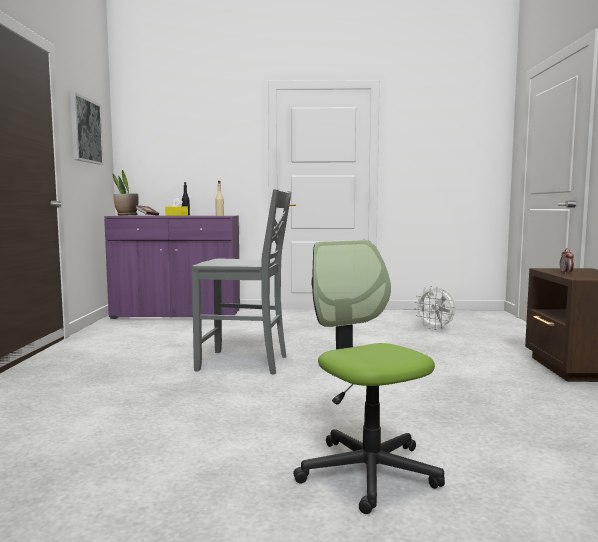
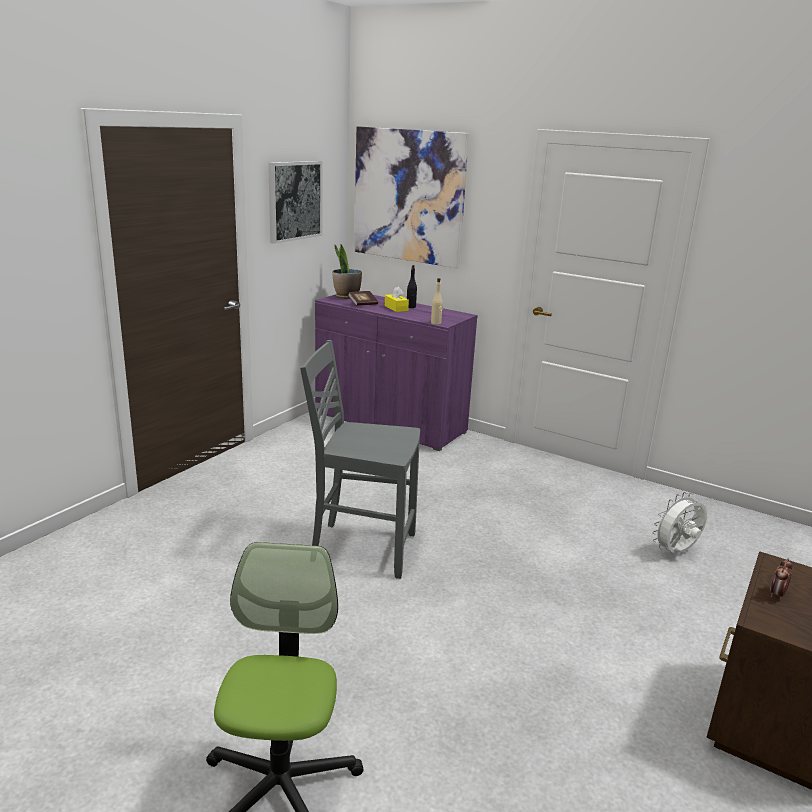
camera: 30 degrees right, 15 degrees up
(169, 135) = (408, 196): none -> picture
(244, 363) = (361, 548): grey chair -> grey chair turned 150 degrees clockwise
(435, 328) = (676, 552): white fan -> white fan turned 75 degrees clockwise

